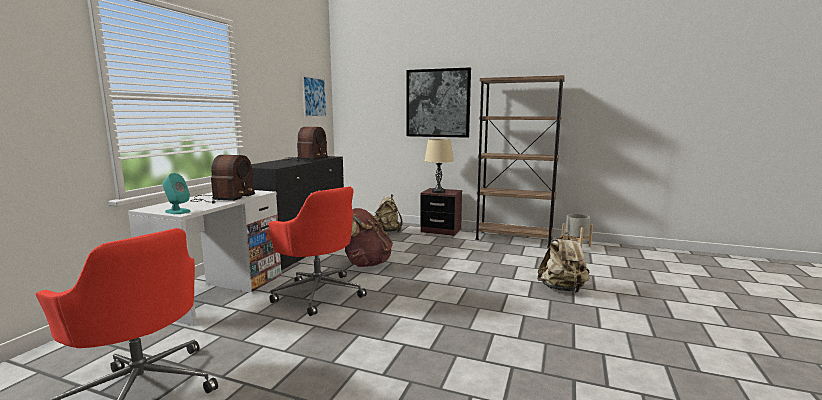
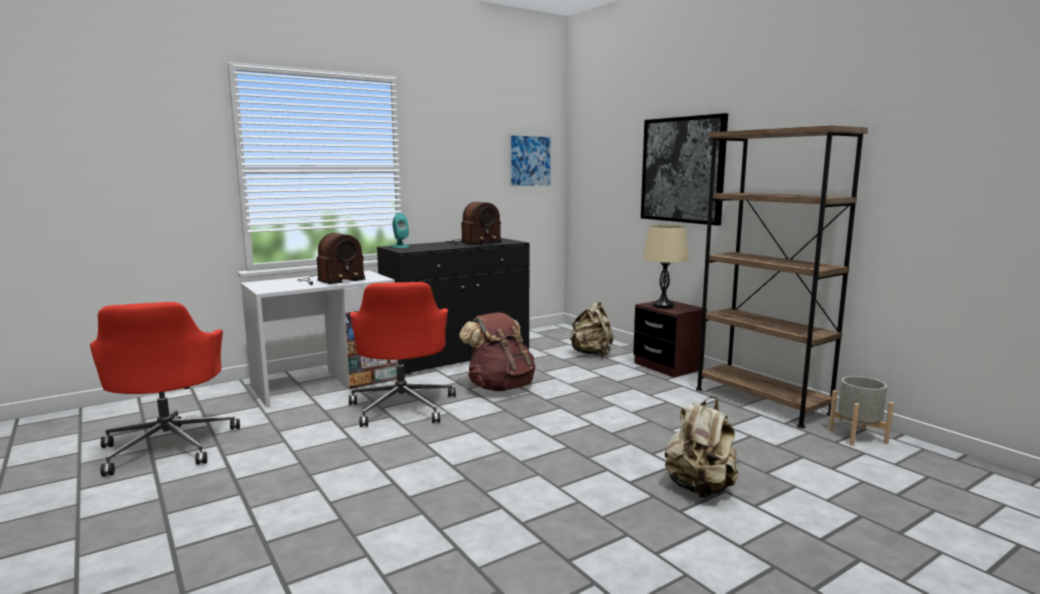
camera: 35 degrees right, 0 degrees up
(177, 211) = (266, 288): turquoise speaker -> turquoise speaker (400, 246)

